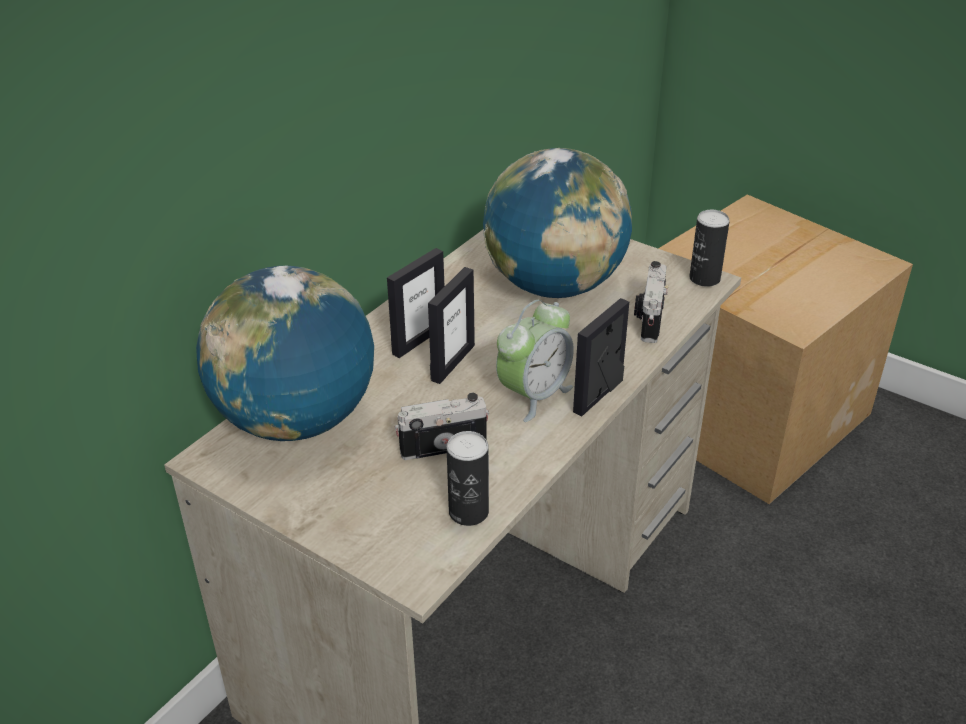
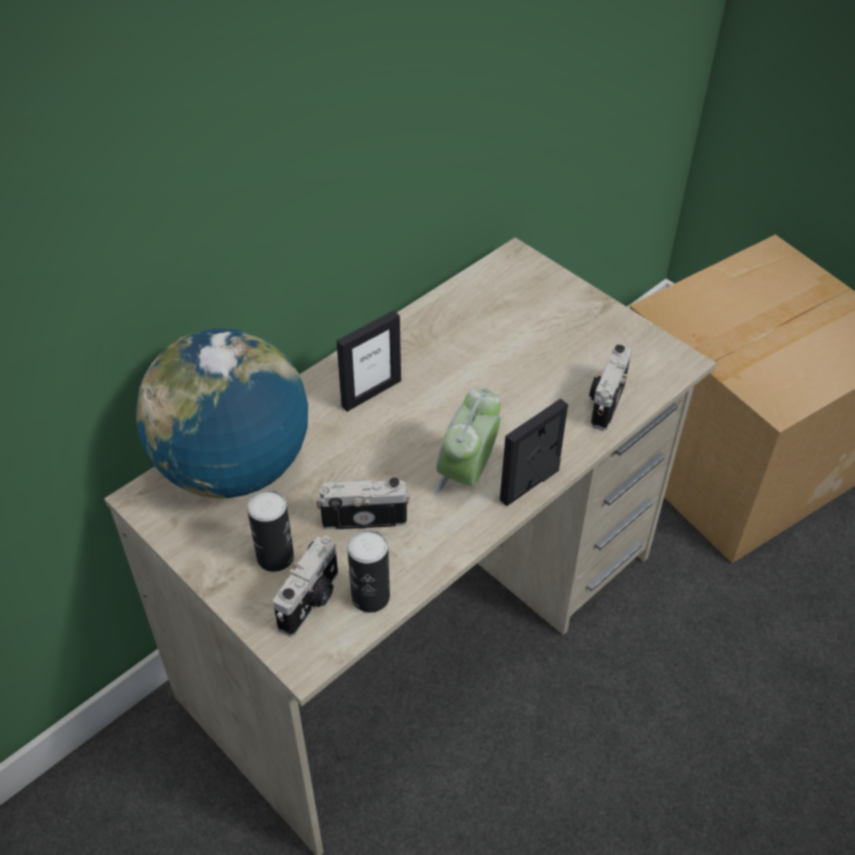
camera: 10 degrees right, 10 degrees up
(408, 524) = (311, 601): none -> camera
(452, 362) = (397, 424): picture frame -> none
(534, 395) = (467, 474): alarm clock -> alarm clock turned 150 degrees clockwise
(554, 286) = (521, 347): globe -> none
(704, 278) = (677, 359): can -> can (275, 557)

